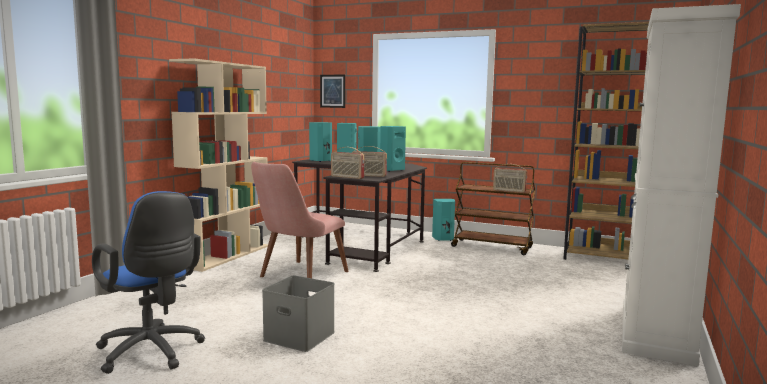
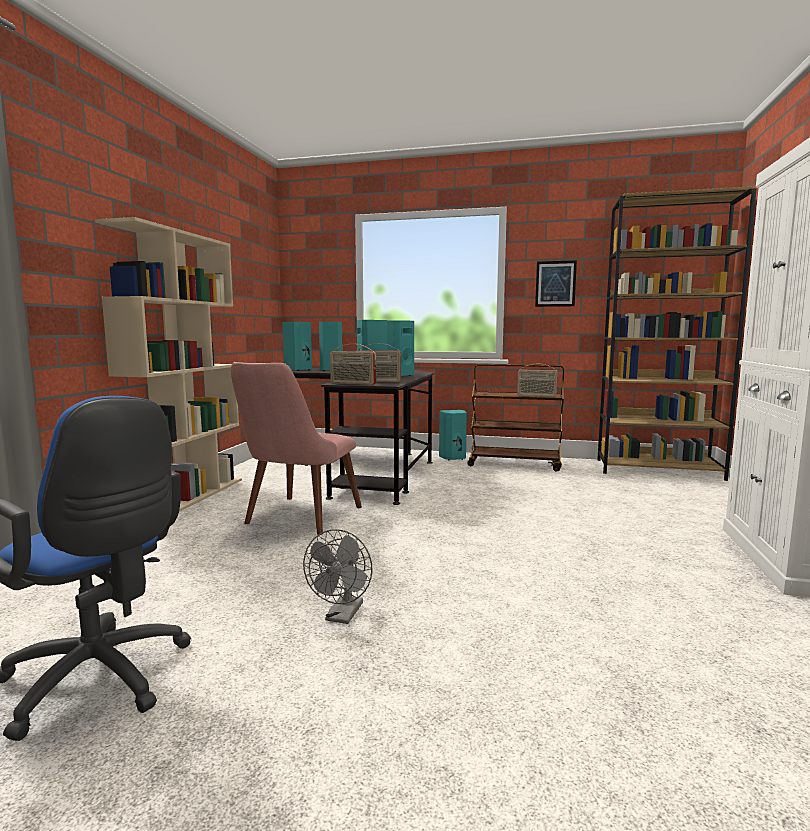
camera: 10 degrees left, 0 degrees up
(301, 336) = (342, 616): grey storage box -> grey fan
(332, 91) = (305, 286): picture -> picture (555, 283)

